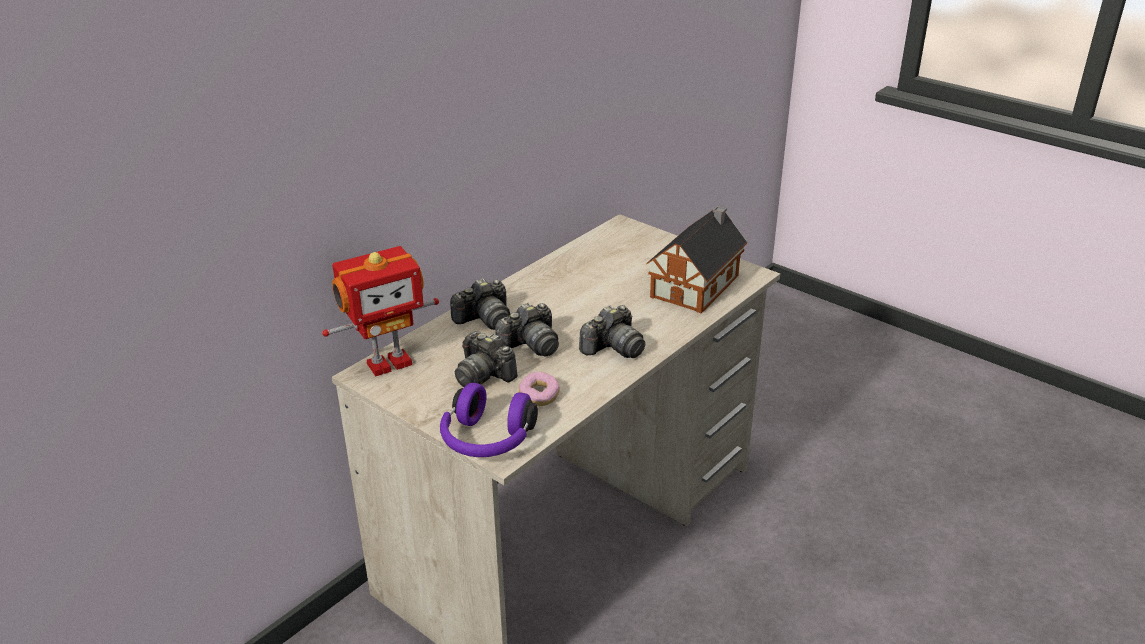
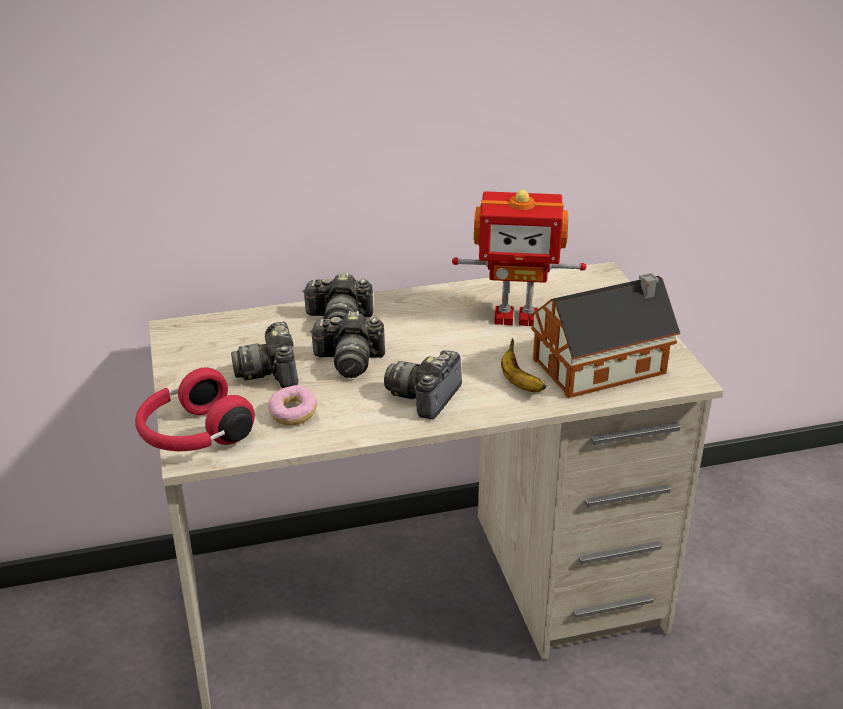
camera: 35 degrees right, 0 degrees up
(388, 362) = (207, 327): toy robot -> toy robot (516, 316)
(486, 441) = (193, 435): purple headphones -> red headphones
(613, 348) = (426, 397): camera -> camera turned 120 degrees clockwise
(660, 315) = (519, 383): none -> banana

